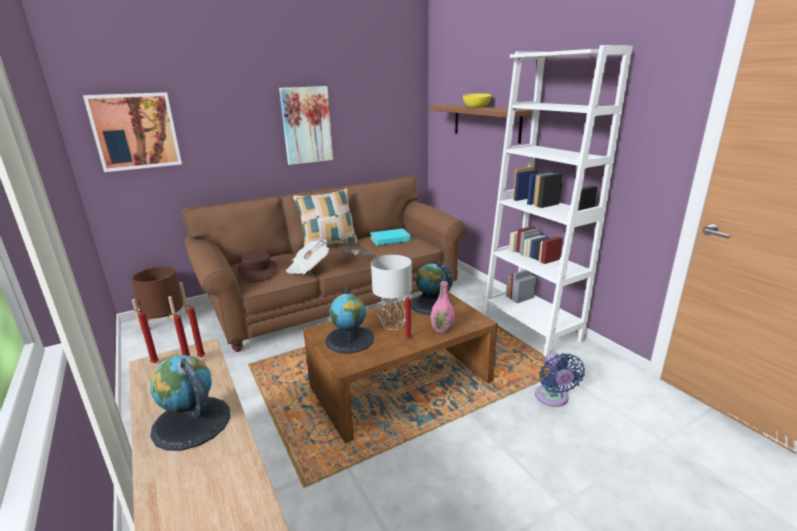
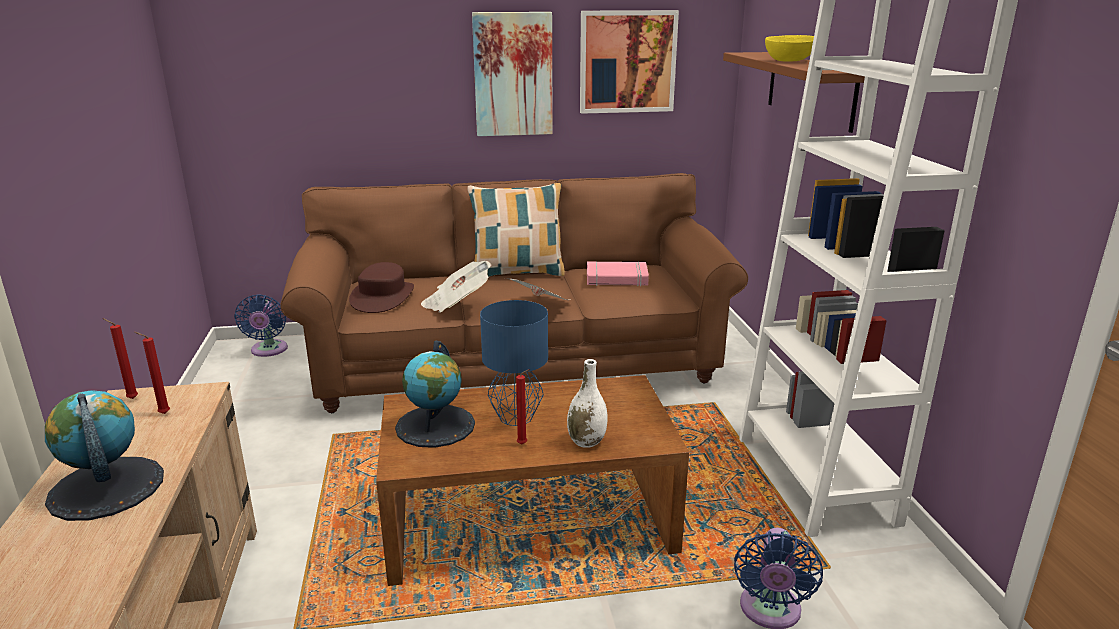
camera: 20 degrees right, 0 degrees up
(135, 131) = (255, 69): picture -> picture (627, 62)
(166, 322) = (268, 351): brown planter -> blue fan
(200, 358) = (188, 404): red candle -> none
(390, 240) = (616, 279): turquoise book -> pink book
(392, 325) = (515, 418): grey table lamp -> blue table lamp
(431, 304) = (602, 397): globe -> none
(442, 329) = (586, 442): pink vase -> white vase

